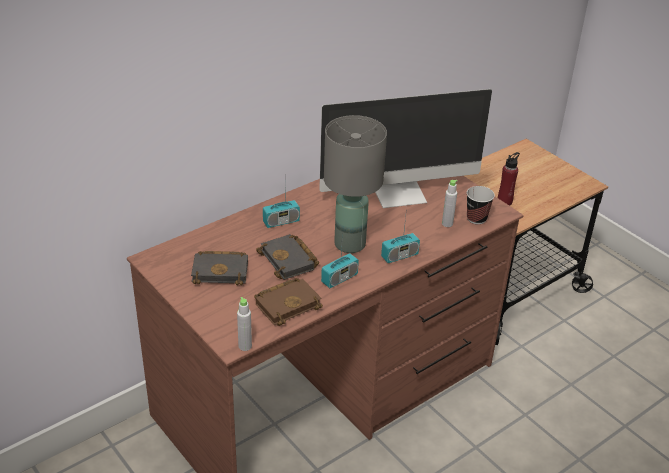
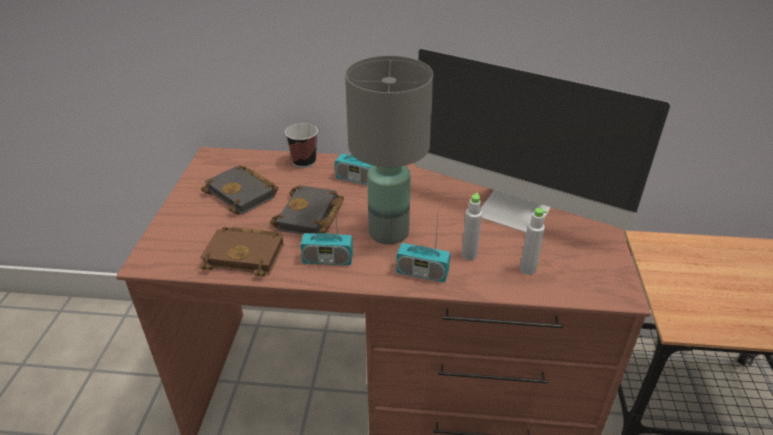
camera: 45 degrees right, 0 degrees up
(245, 346) = (152, 270): grey bottle -> grey bottle (469, 255)
(476, 218) = (574, 283): cup -> cup (304, 162)
(504, 201) = (693, 296): red bottle -> none

